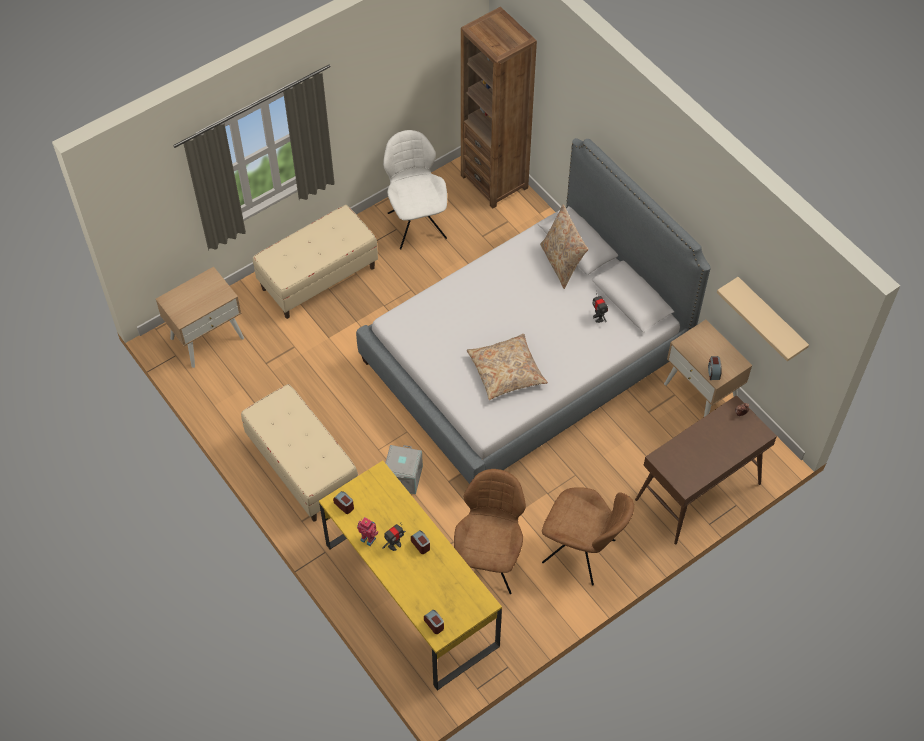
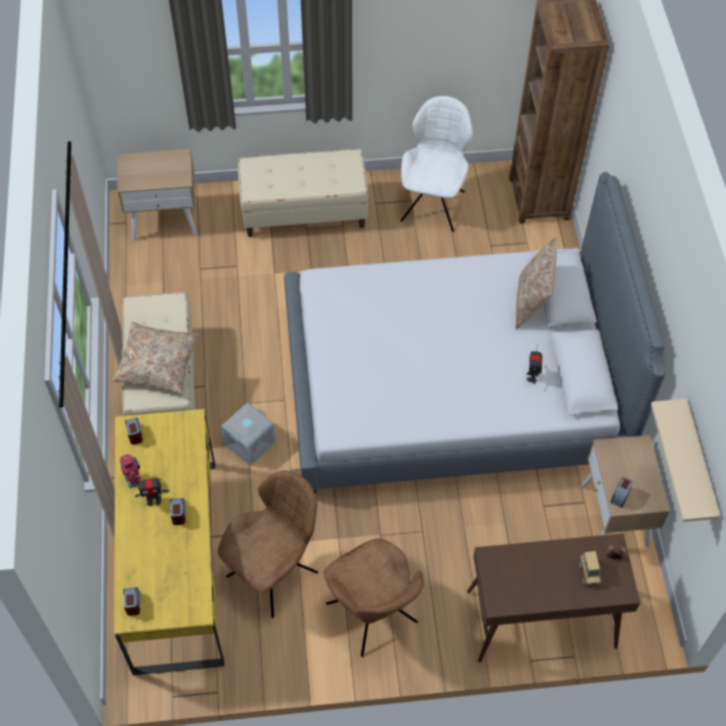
camera: 30 degrees right, 0 degrees up
(506, 371) = (397, 384): beige pillow -> beige pillow (158, 363)
(731, 433) = (588, 573): none -> toy truck

